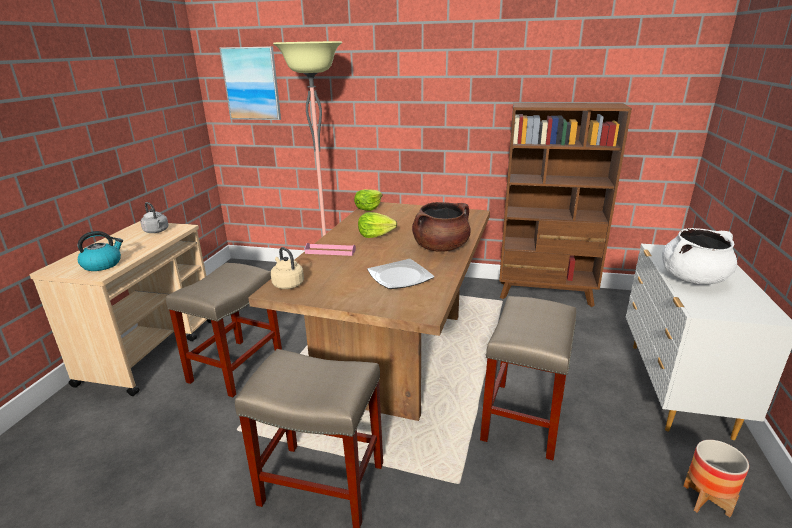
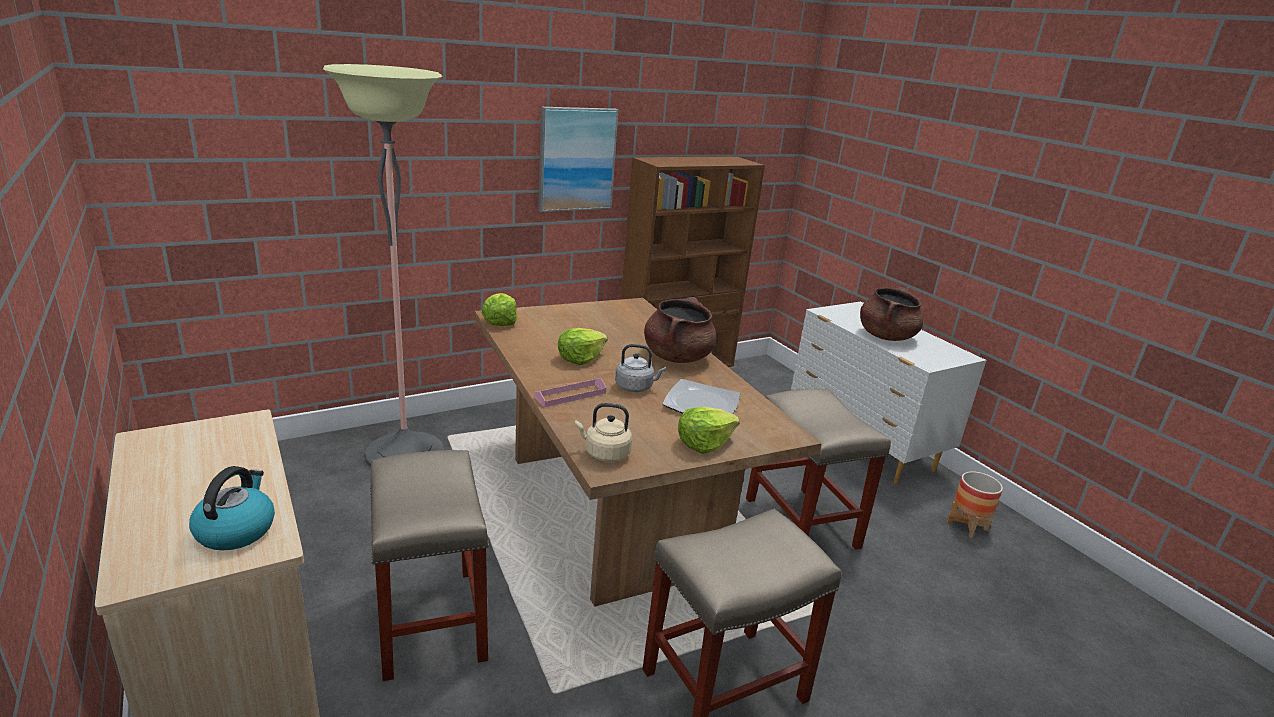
camera: 45 degrees left, 0 degrees up
(157, 231) = (210, 442): grey kettle -> grey kettle (636, 387)
(252, 84) = (208, 128): picture -> picture (576, 159)
(354, 298) = (704, 443): none -> lettuce
(693, 279) = (886, 336): white cooking pot -> brown cooking pot

